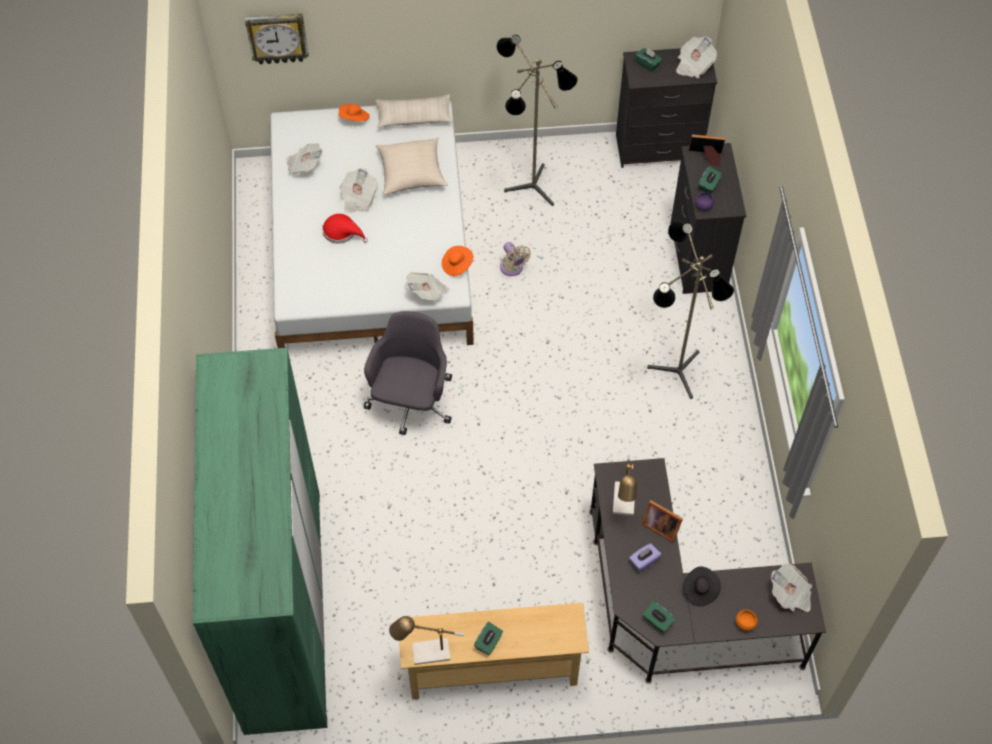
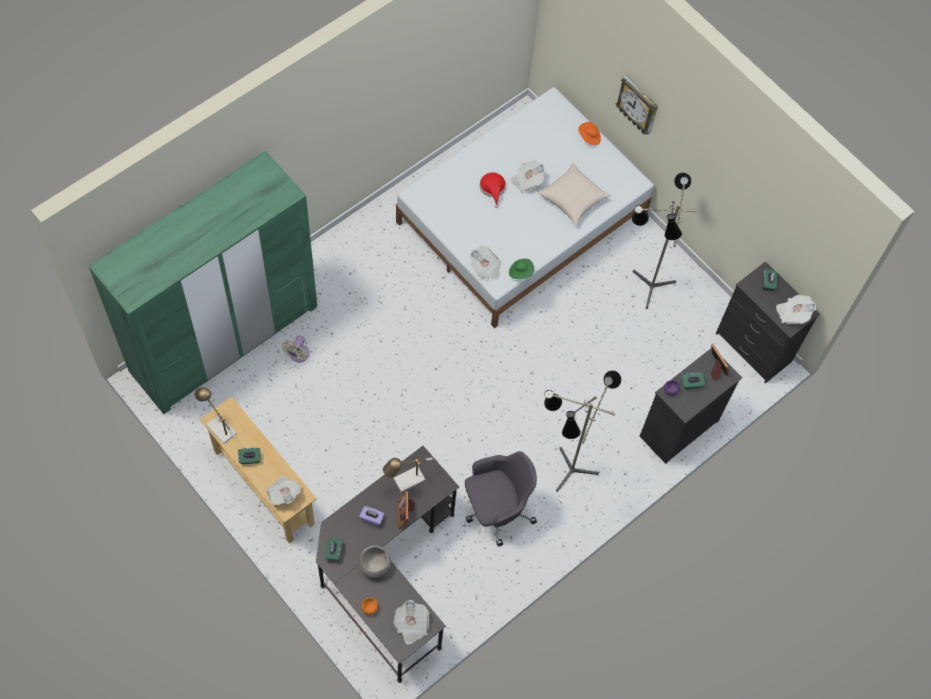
camera: 50 degrees right, 5 degrees up
(277, 37) = (575, 43): wall clock -> wall clock (638, 105)
(304, 165) = (527, 133): newspaper -> newspaper (284, 493)
(411, 402) = (422, 318): grey office chair -> grey office chair (496, 509)
(414, 116) = (620, 171): beige pillow -> none
(457, 265) = (520, 272): orange hat -> green hat
(512, 268) = (573, 315): beige fan -> beige fan (298, 355)
(700, 590) = (374, 565): black hat -> grey bowl

